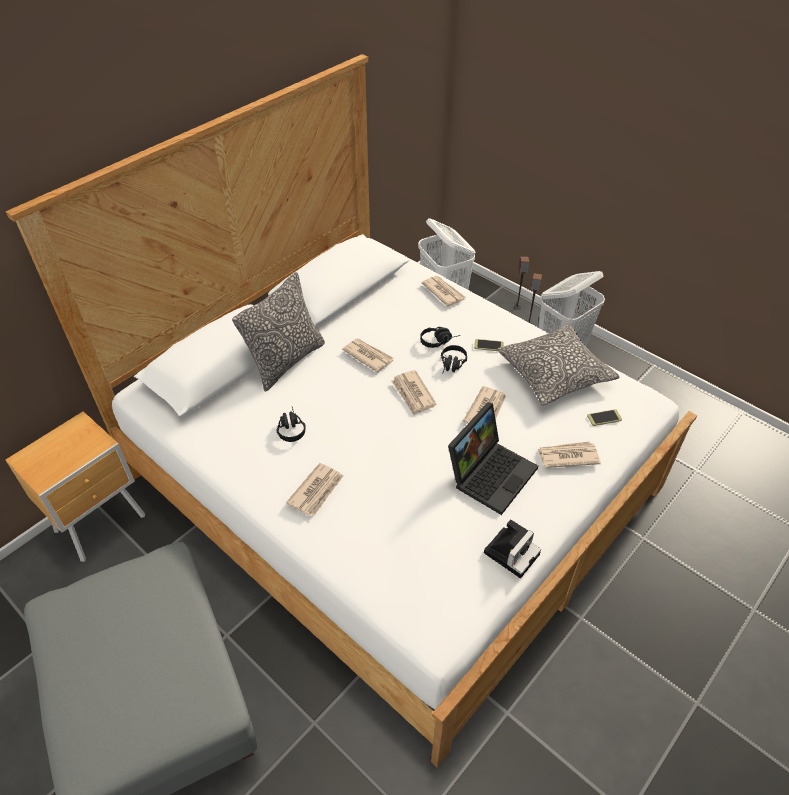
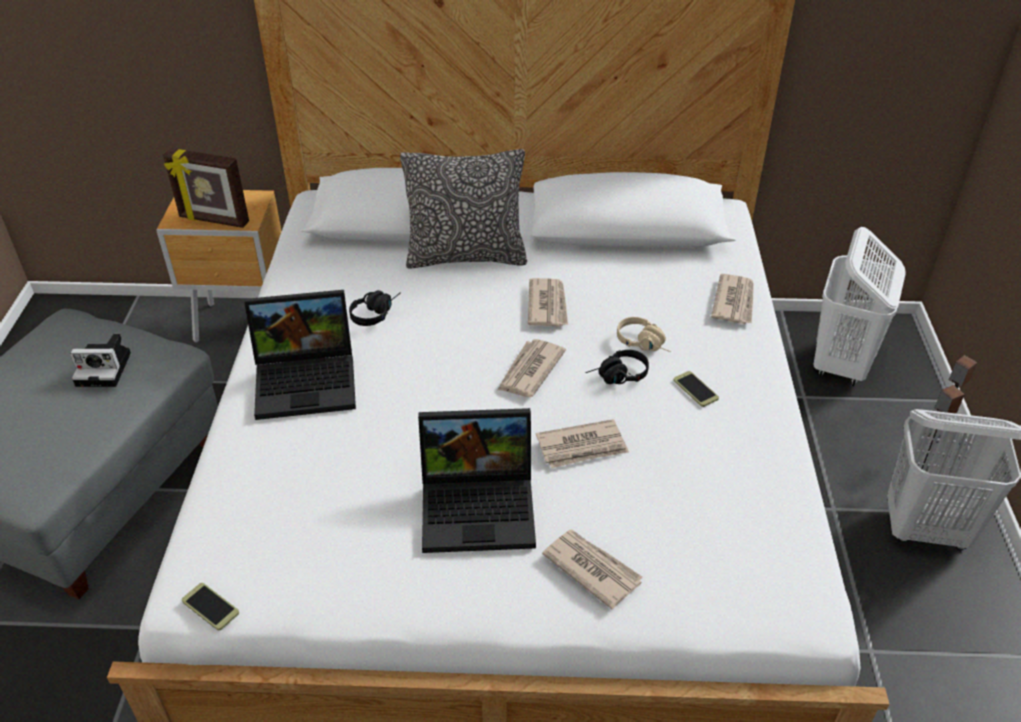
camera: 50 degrees right, 5 degrees down
(73, 459) = (213, 220): none -> picture frame
(317, 491) = (308, 380): newspaper -> laptop
(439, 341) = (645, 344): black headphones -> beige headphones
(512, 551) = (373, 595): camera -> camera (106, 368)
(554, 373) = (729, 477): pillow -> none
(604, 418) = (709, 573): phone -> phone (210, 607)

